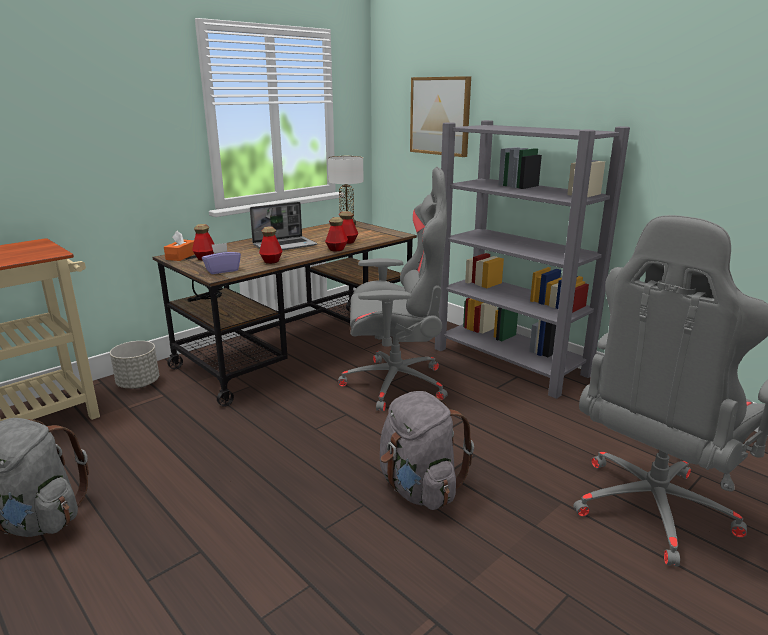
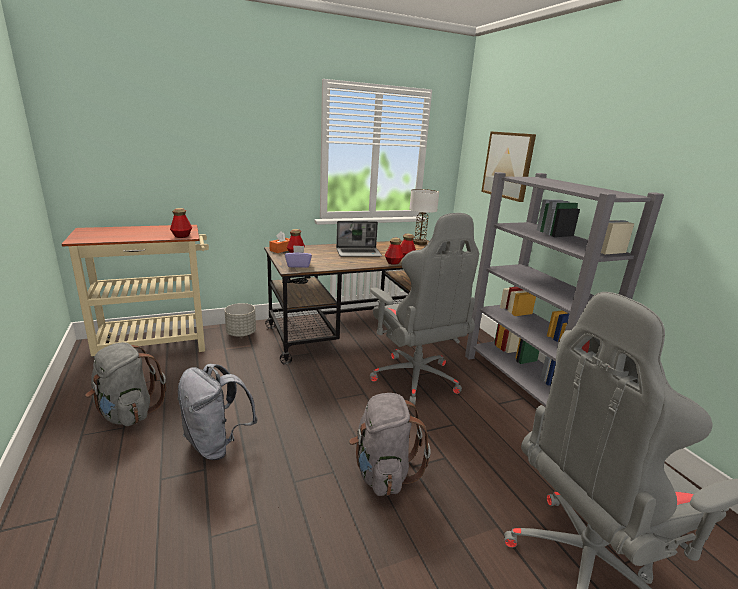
camera: 20 degrees right, 0 degrees up
(197, 519) = (217, 444): none -> grey backpack
(271, 261) = (338, 264): bottle -> bottle (182, 236)
(393, 384) = (414, 378): grey office chair -> grey office chair turned 45 degrees clockwise

